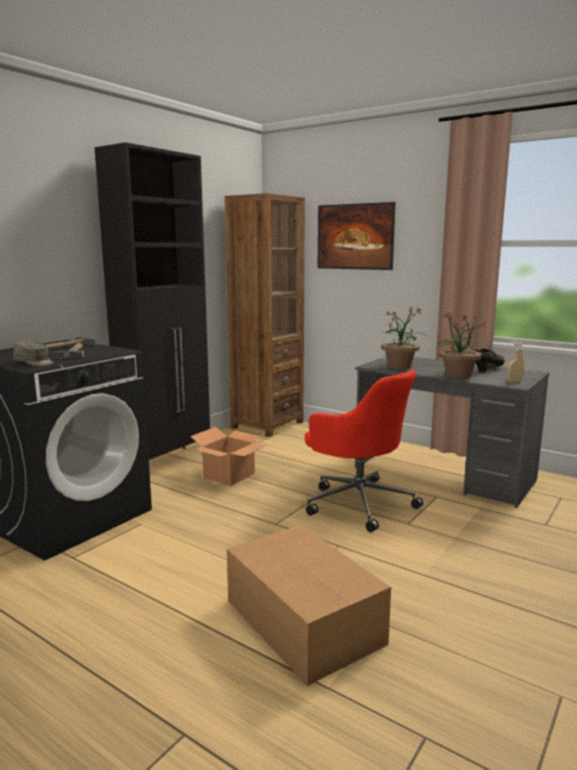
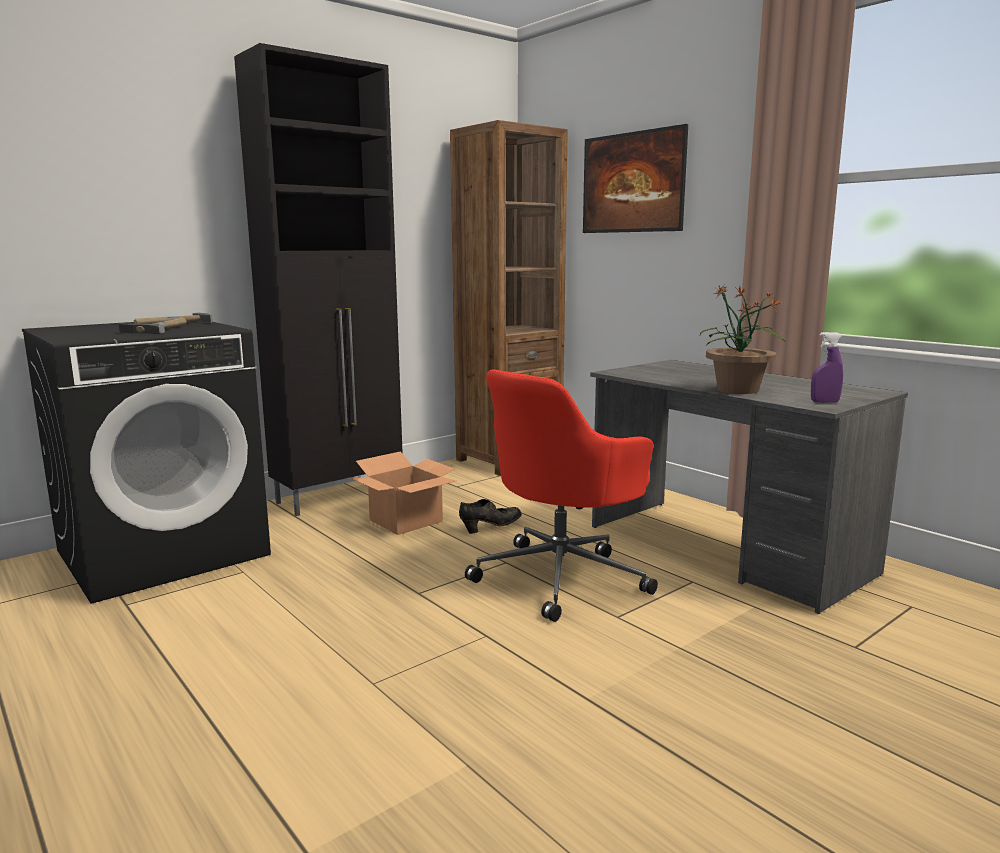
camera: 15 degrees right, 0 degrees up
(35, 363) = (91, 336): grey cap -> none
(304, 623) = (349, 744): cardboard box -> none
(358, 502) = (562, 577): red office chair -> red office chair turned 75 degrees clockwise
(399, 366) = (659, 374): potted plant -> none
(488, 369) = (802, 384): black shoe -> black shoe (491, 528)
(514, 382) = (824, 402): beige spray bottle -> purple spray bottle

